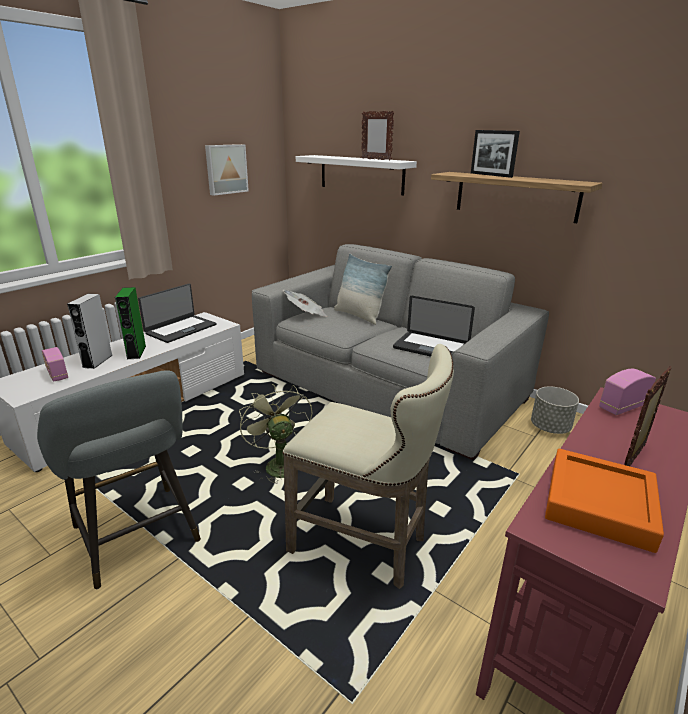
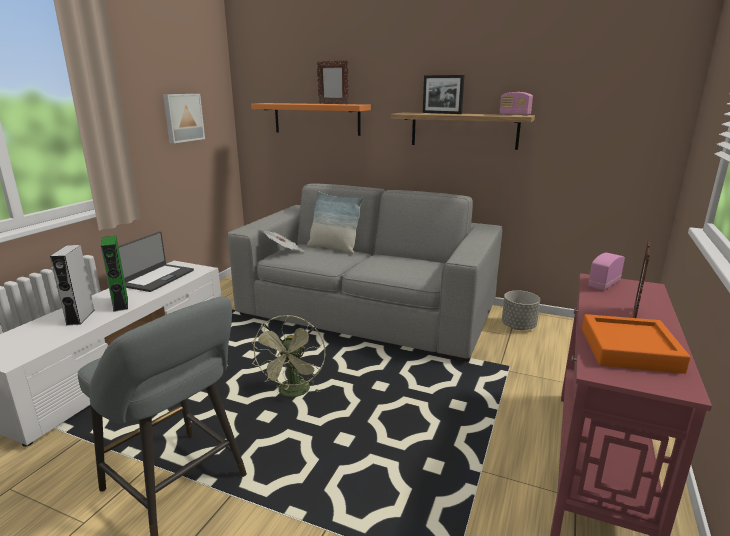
camera: 15 degrees left, 5 degrees down
(57, 374) = (40, 335): radio -> radio (514, 115)
(278, 464) = (293, 393): green fan -> green fan turned 135 degrees counterclockwise
(361, 174) = (316, 118): white shelf -> orange shelf
(365, 545) = (406, 447): beige stool -> none
(431, 348) = (413, 267): laptop -> none

